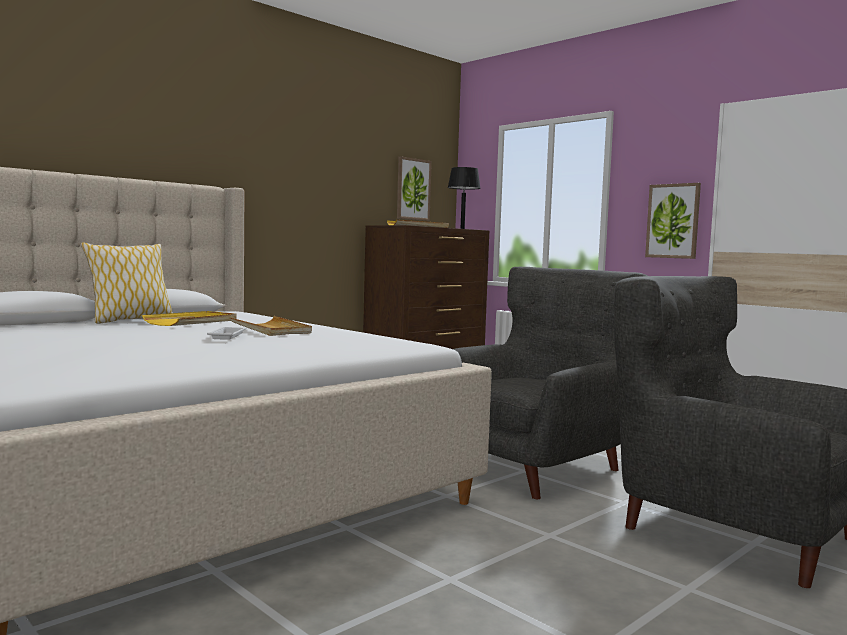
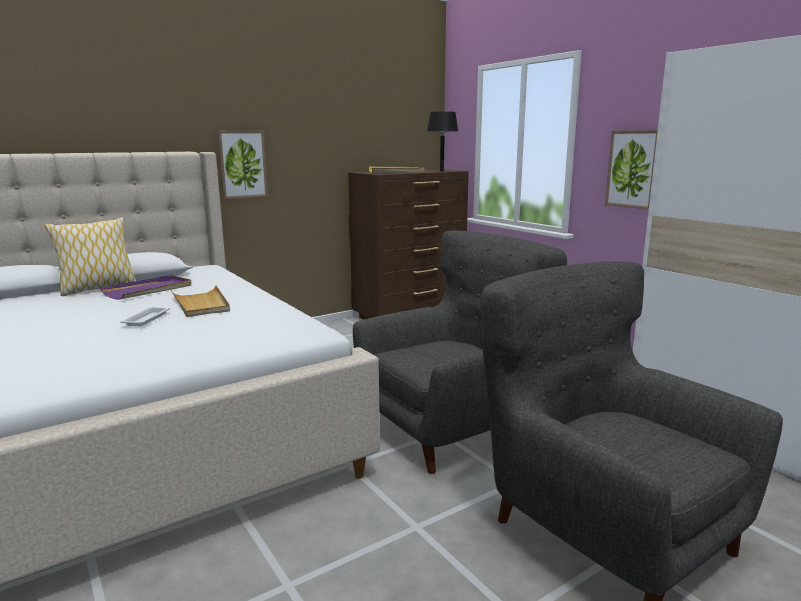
camera: 10 degrees right, 10 degrees up
(192, 322) = (148, 290): yellow tray -> purple tray
(413, 189) = (397, 133): picture -> picture (242, 164)

